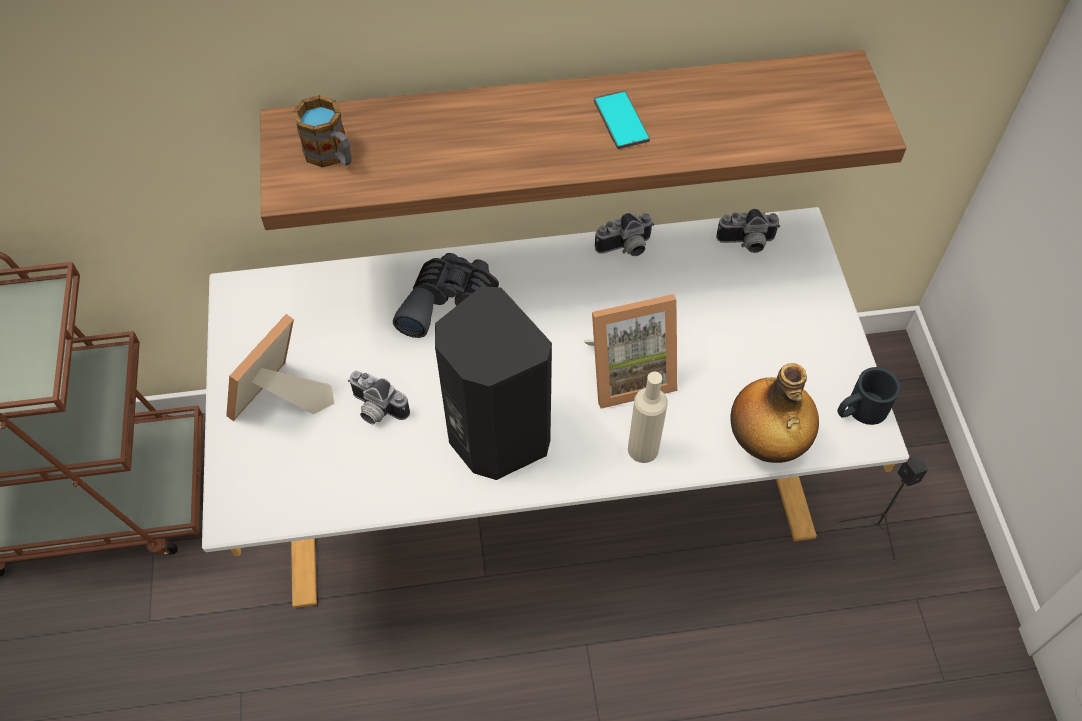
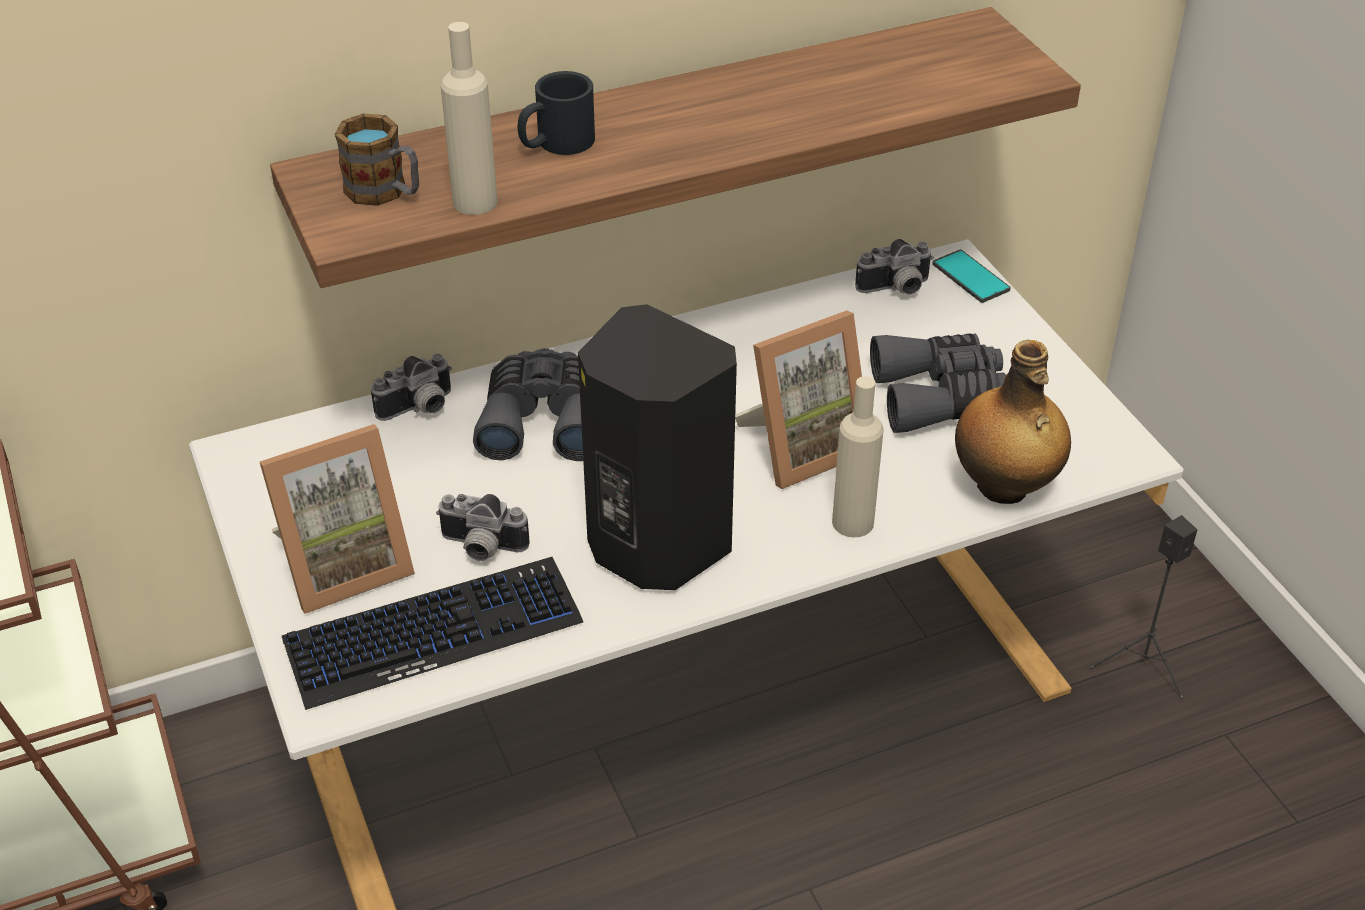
camera: 15 degrees left, 15 degrees down
(280, 403) = (343, 565): picture frame -> picture frame turned 135 degrees counterclockwise
(322, 475) = (434, 633): none -> keyboard
(393, 178) = (475, 202): none -> beige bottle
(621, 120) = (736, 108): phone -> phone (970, 277)
(626, 248) = (746, 319): camera -> camera (419, 409)
(746, 350) = (940, 396): none -> grey binoculars
(859, 410) = (1105, 432): black mug -> black mug (555, 144)

